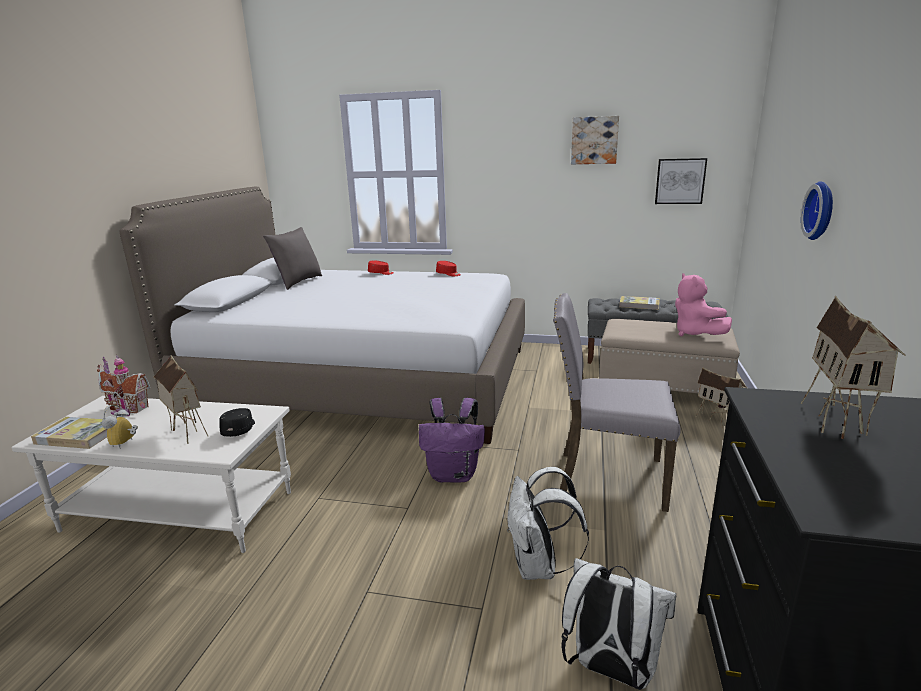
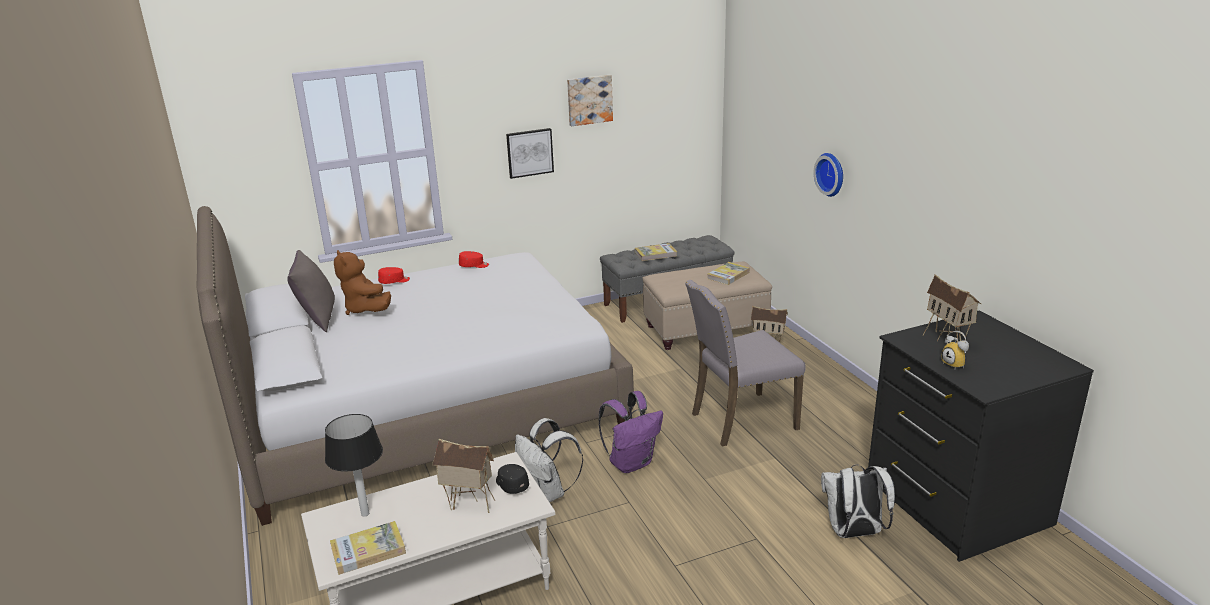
camera: 35 degrees left, 5 degrees up
(126, 443) = (432, 535): alarm clock -> alarm clock (955, 364)
(127, 410) = (365, 513): toy house -> table lamp
(334, 283) = (365, 309): none -> brown plush toy
(538, 567) = (761, 499): white backpack -> white backpack (548, 494)
(680, 181) = (667, 129): picture -> picture (529, 152)
(695, 333) = (728, 275): pink plush toy -> book

